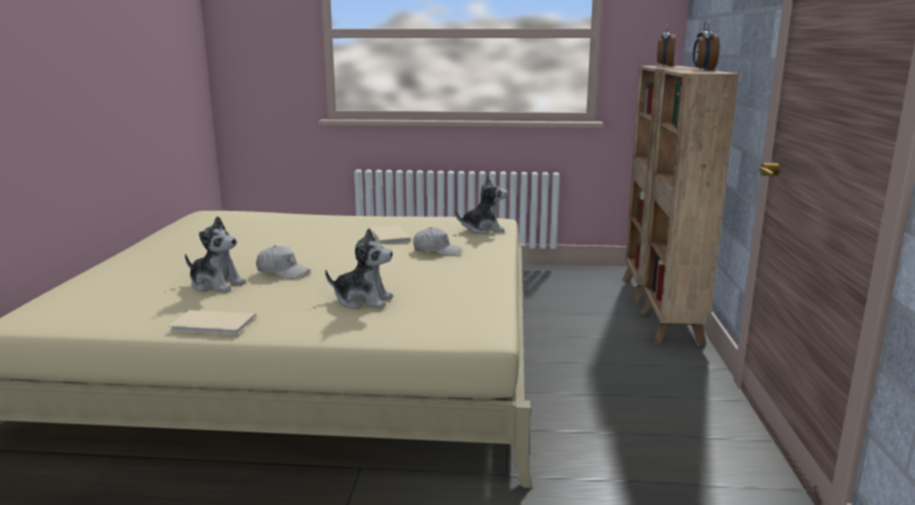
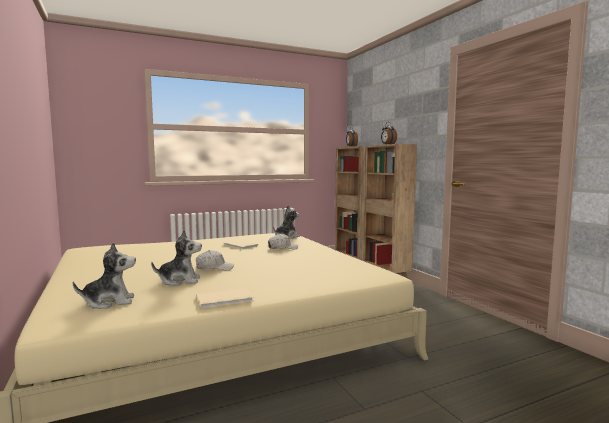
camera: 30 degrees left, 10 degrees down
(363, 301) = (293, 273): plush toy -> plush toy (109, 302)

